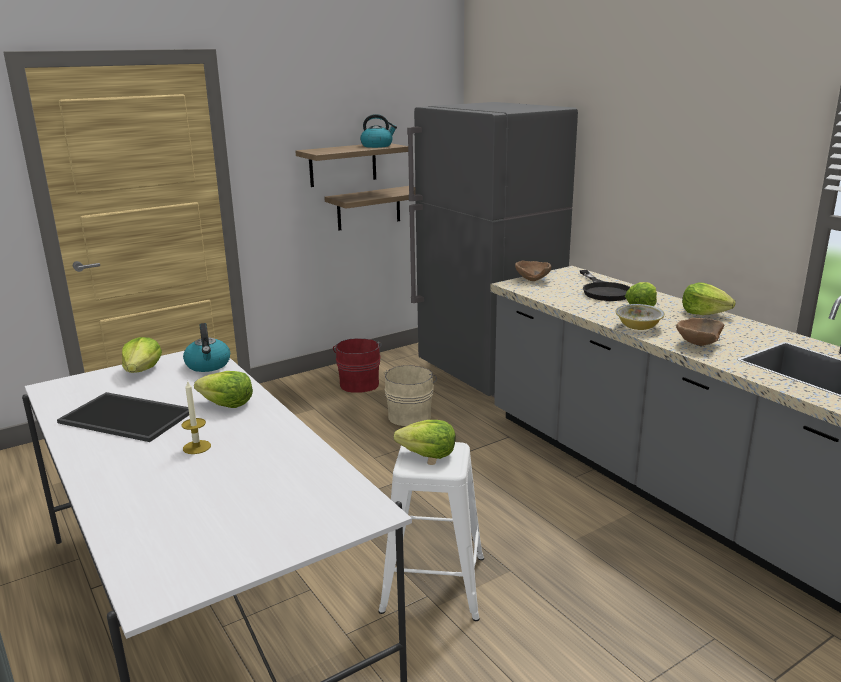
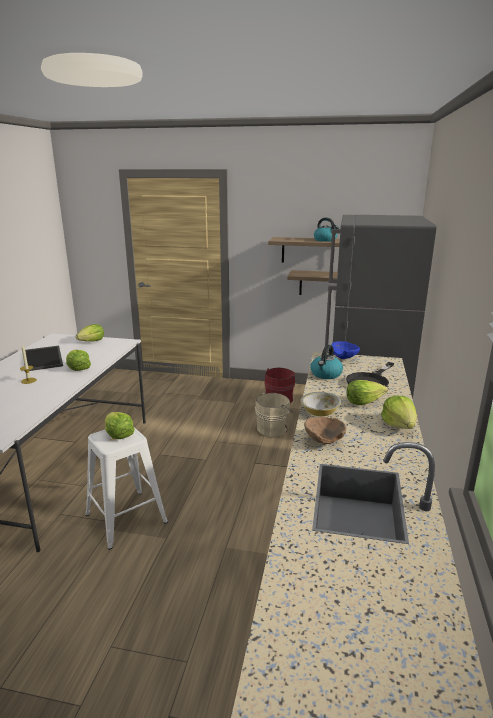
camera: 45 degrees right, 0 degrees up
(208, 365) = (115, 348): kettle -> kettle (326, 374)
(533, 280) = (345, 358): brown bowl -> blue bowl

